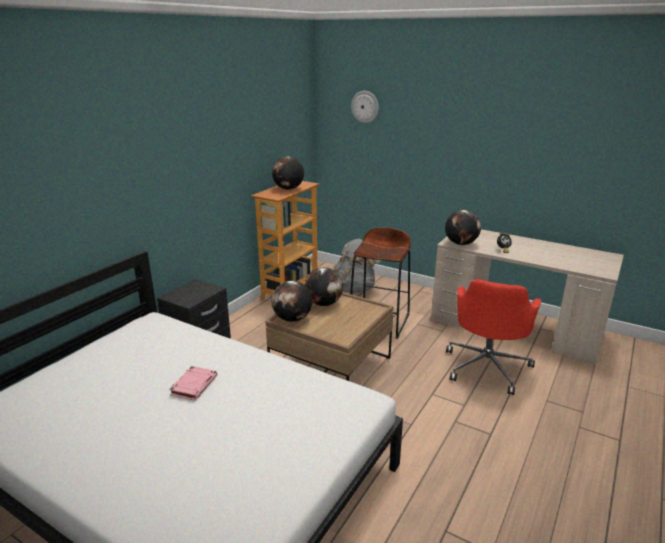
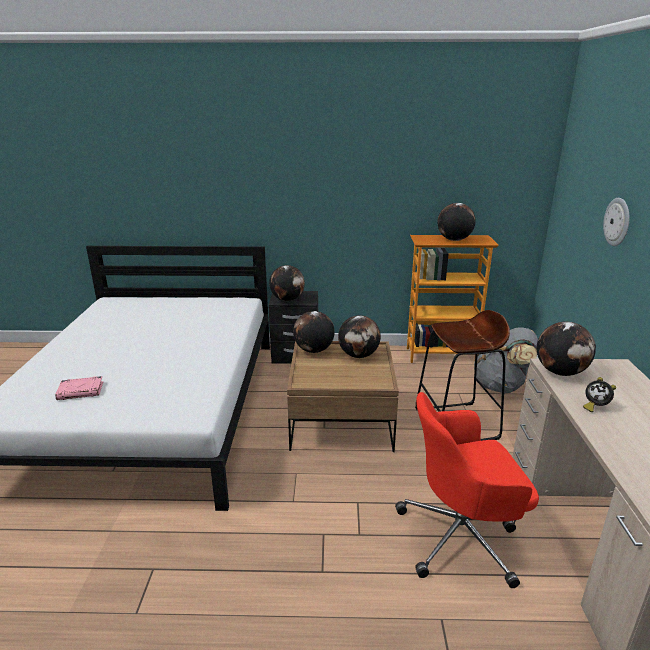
camera: 60 degrees right, 0 degrees up
(192, 296) = (287, 299): none -> globe
(194, 385) = (170, 342): pink book -> pink book (81, 391)
(365, 106) = (592, 159): wall clock -> wall clock (617, 222)

